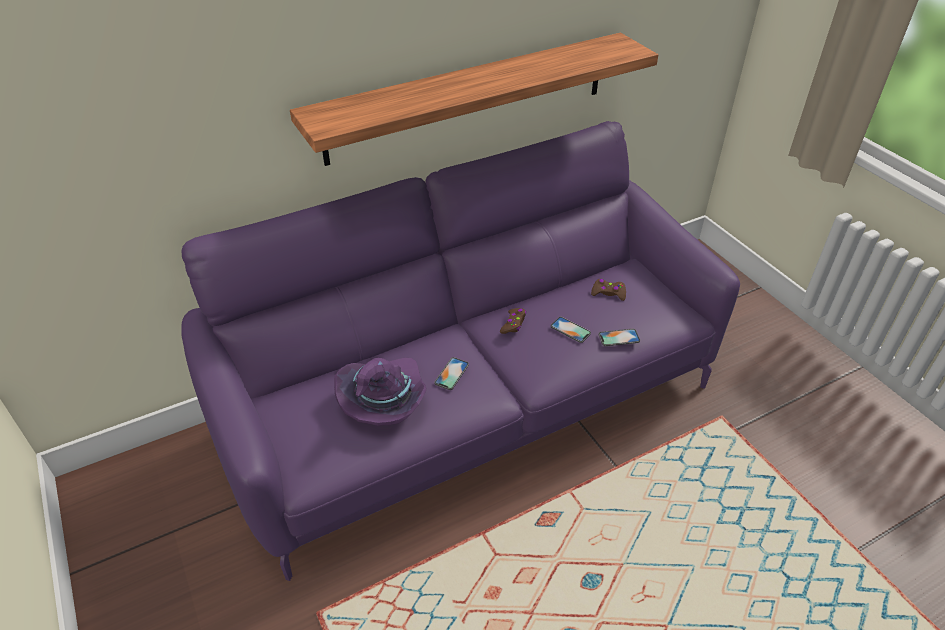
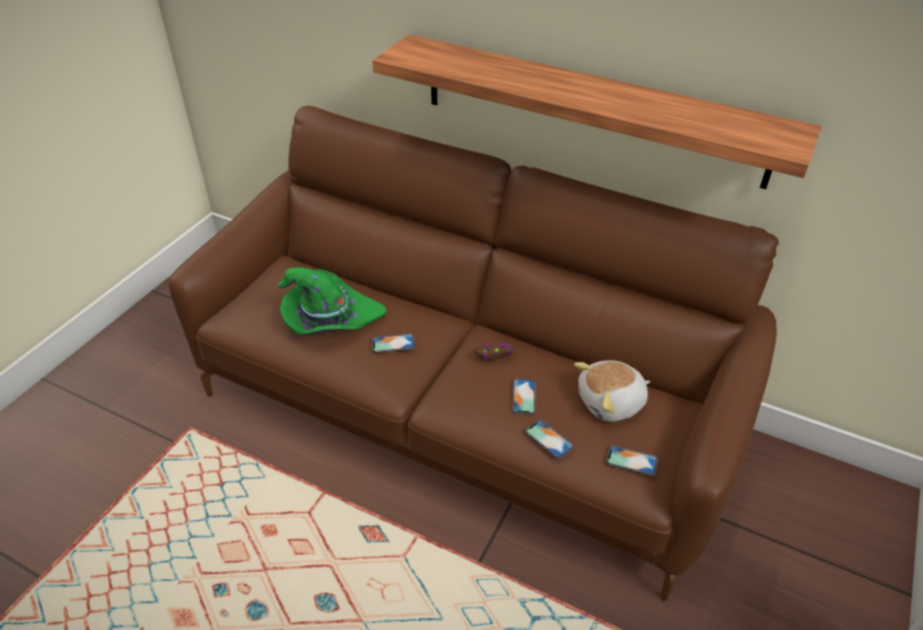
camera: 55 degrees right, 0 degrees up
(384, 399) = (330, 318): purple hat -> green hat
(473, 405) = (461, 412): purple sofa -> brown sofa
(608, 293) = (611, 403): brown game controller -> plush toy
(663, 310) = (631, 461): none -> phone

